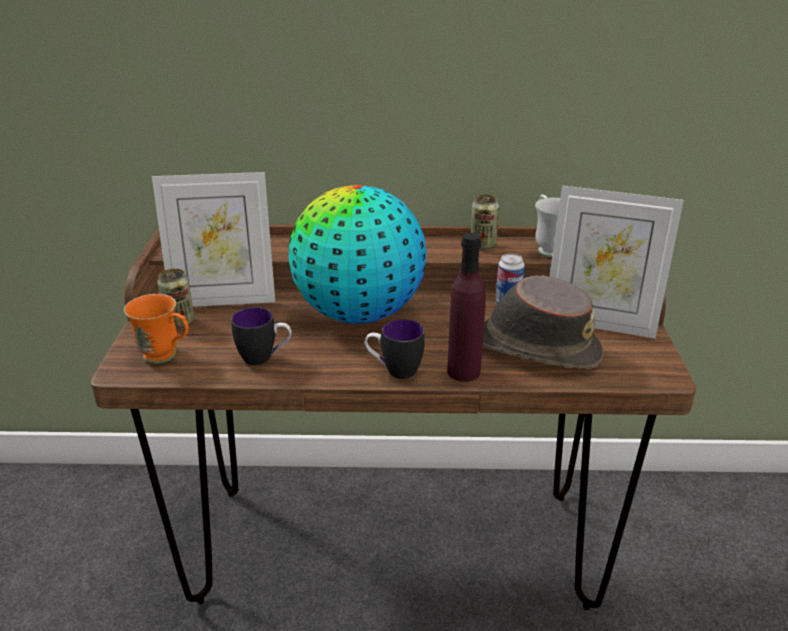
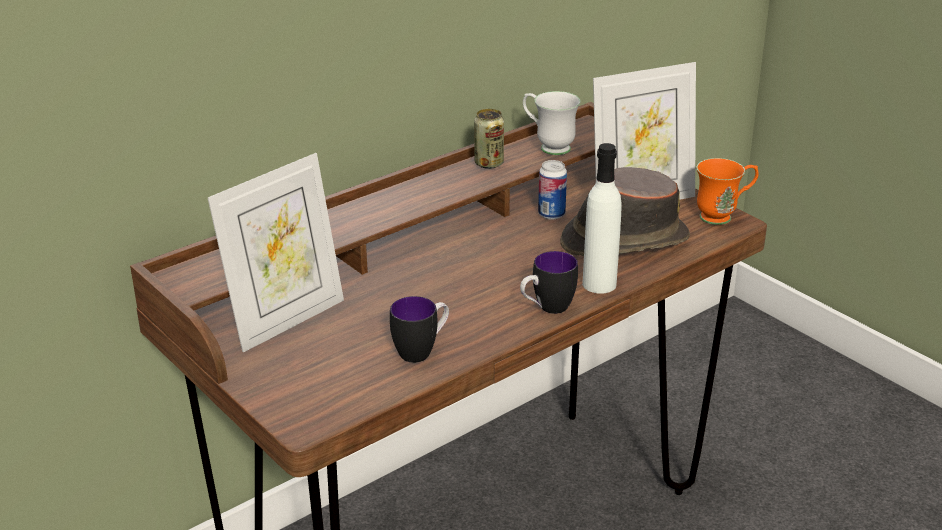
camera: 40 degrees left, 0 degrees up
(167, 357) = (327, 394): orange mug -> orange mug (723, 216)
(180, 321) = (279, 359): can -> none
(358, 314) = (440, 276): globe -> none
(463, 371) = (599, 284): purple bottle -> white bottle

